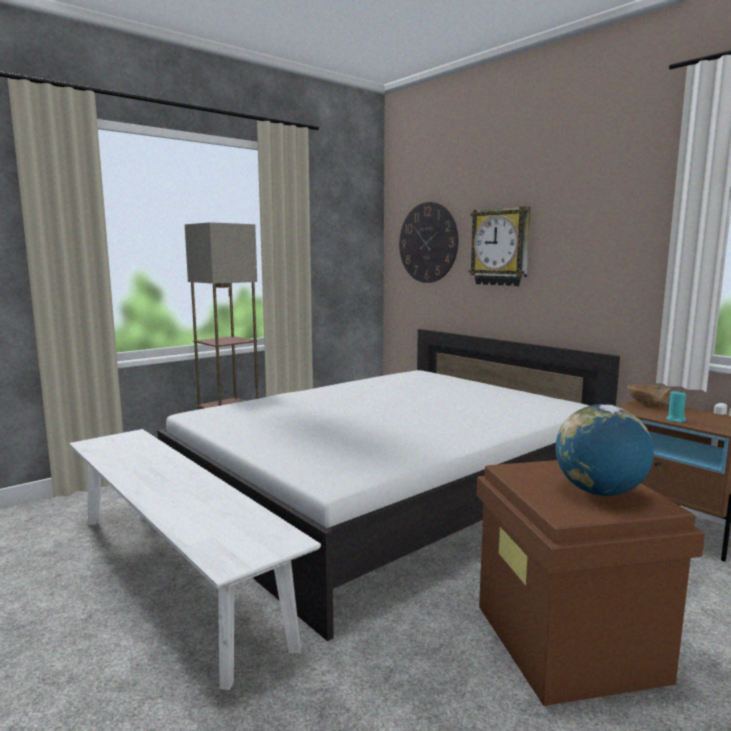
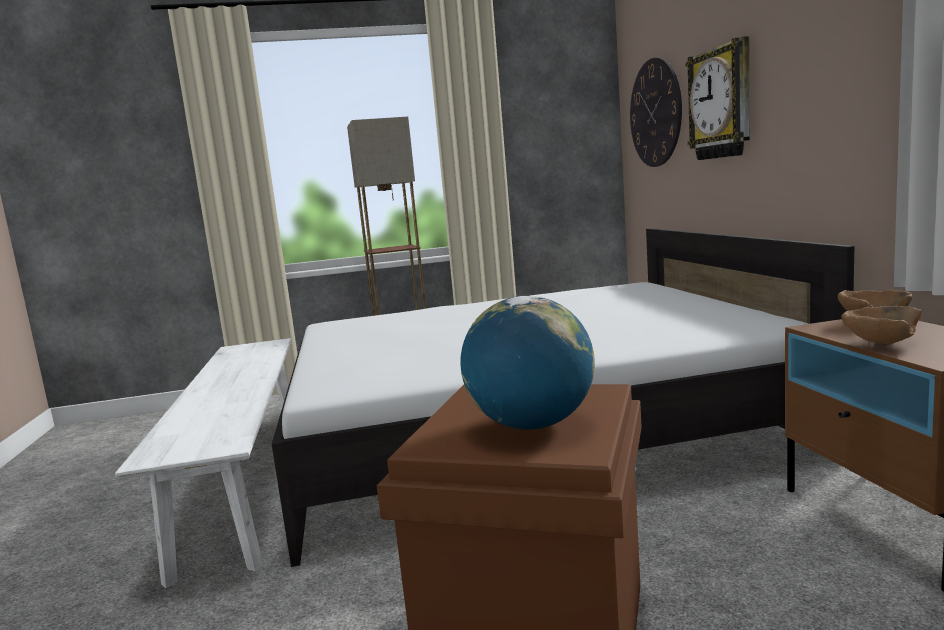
camera: 30 degrees right, 0 degrees up
(675, 420) = (878, 343): turquoise candle -> brown bowl

